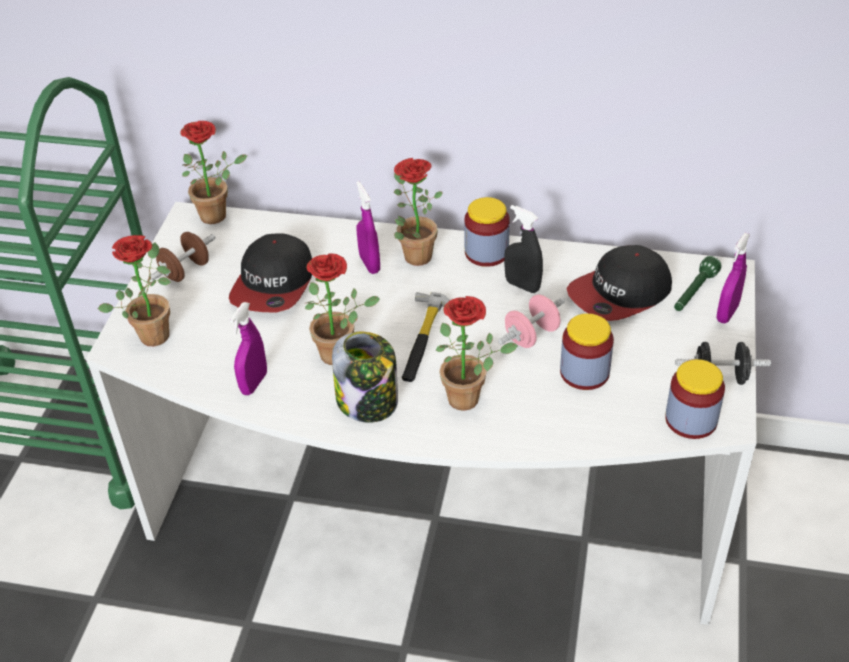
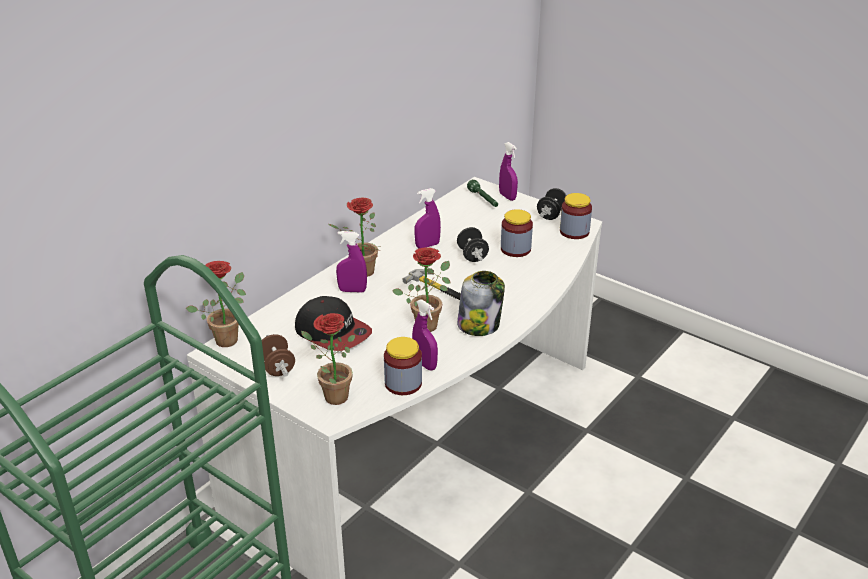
camera: 65 degrees left, 10 degrees down
(470, 398) = (505, 289): potted plant -> none
(486, 252) = (386, 248): jar -> jar (403, 383)
(522, 285) = (427, 245): black spray bottle -> purple spray bottle
(531, 336) = (472, 255): pink dumbbell -> black dumbbell
(620, 293) = (463, 219): cap -> none

